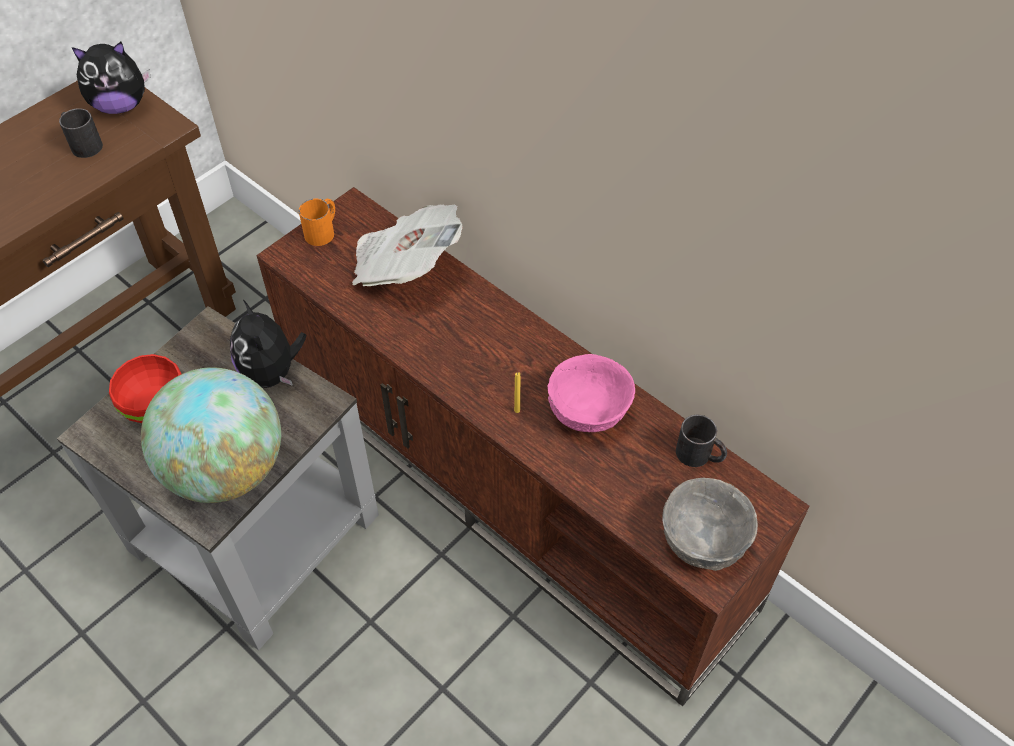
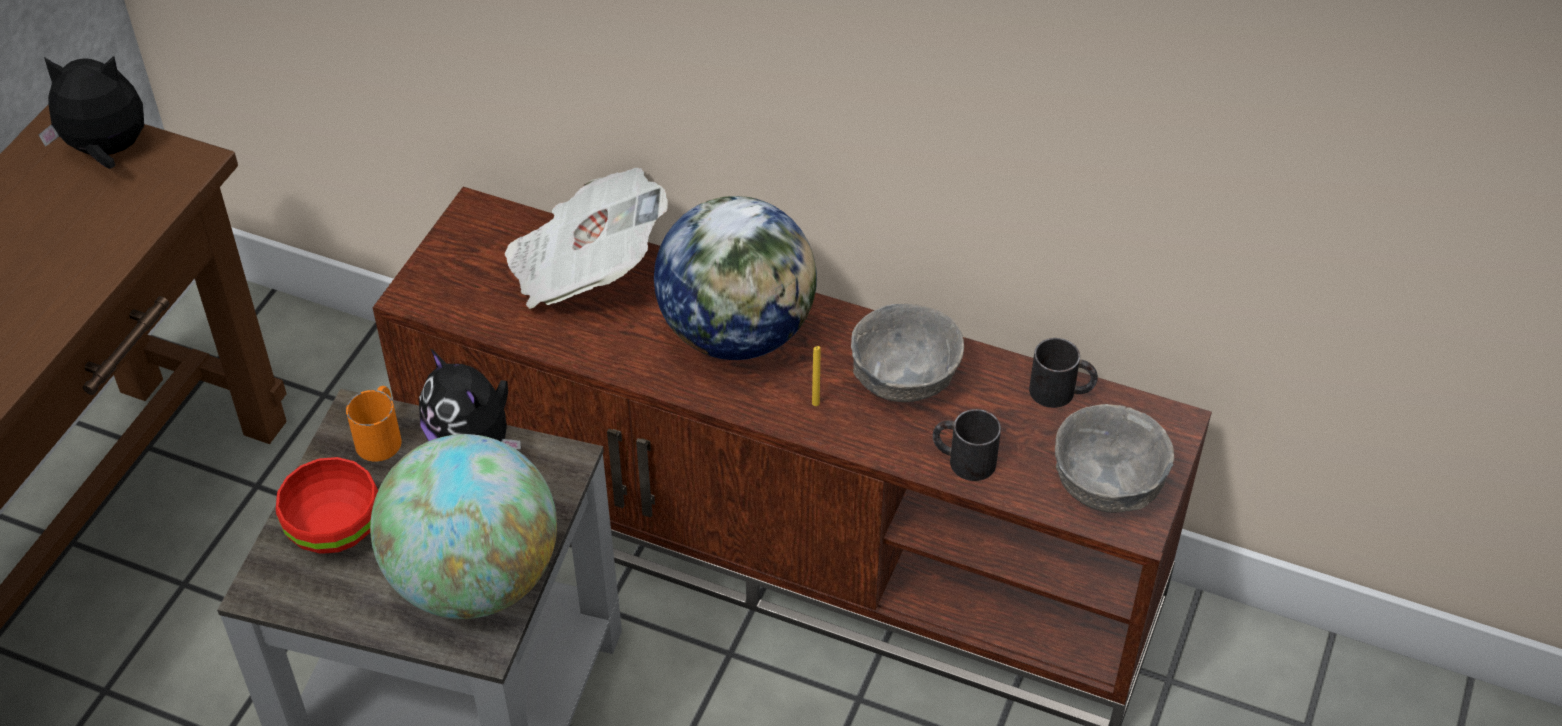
camera: 20 degrees left, 5 degrees down
(82, 144) = (80, 215): black mug -> black mug (963, 459)
(121, 106) = (107, 151): plush toy -> plush toy turned 150 degrees counterclockwise
(323, 230) = (450, 252): orange mug -> orange mug (381, 435)
(486, 342) = (737, 333): none -> globe
(587, 412) = (904, 380): pink bowl -> grey bowl

